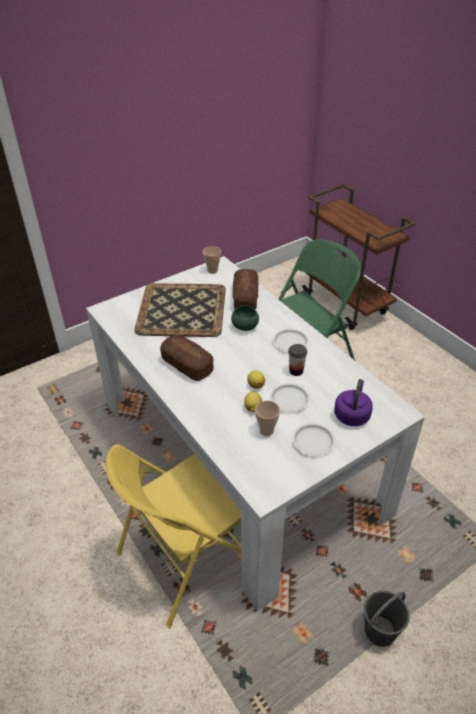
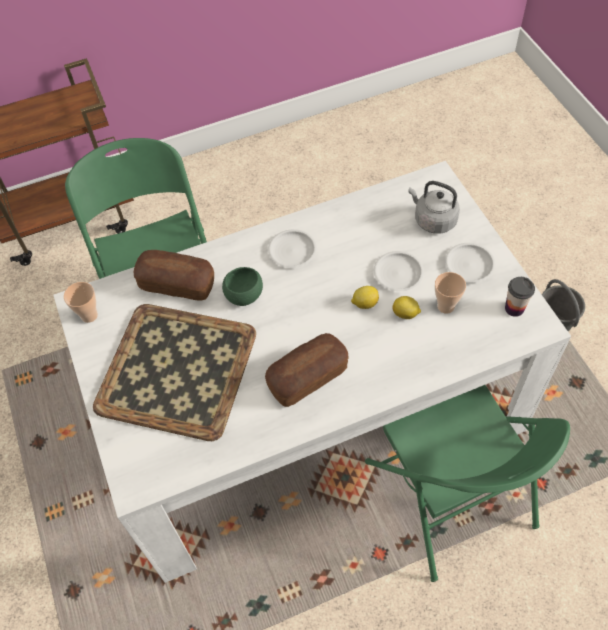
camera: 75 degrees left, 15 degrees up
(188, 556) = (449, 494): yellow chair -> green chair
(296, 371) = (348, 256): cup -> cup (514, 308)
(352, 414) = (433, 220): purple kettle -> grey kettle

